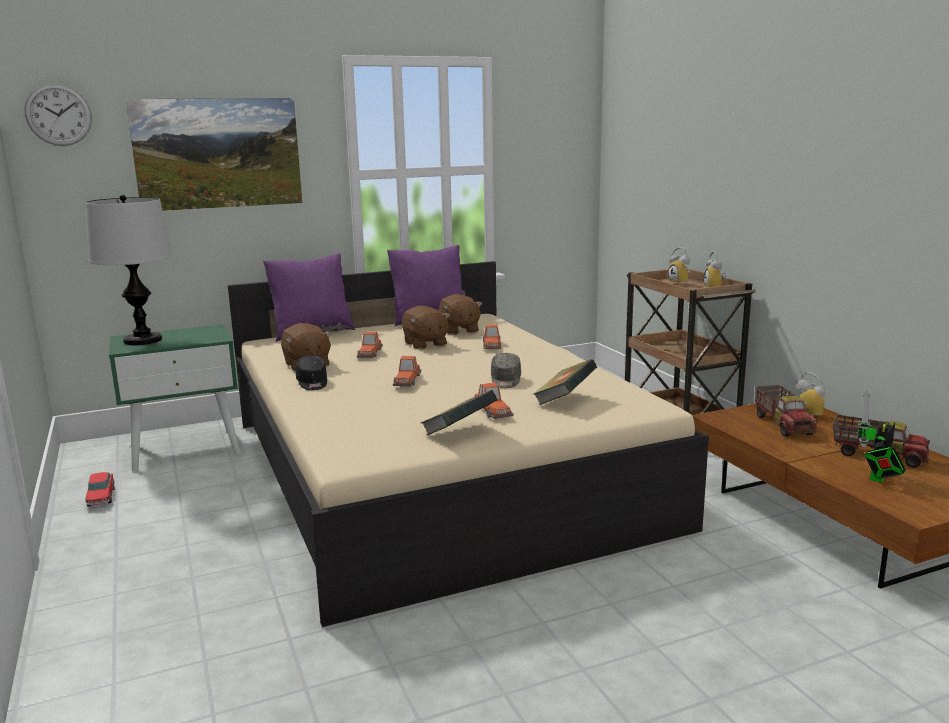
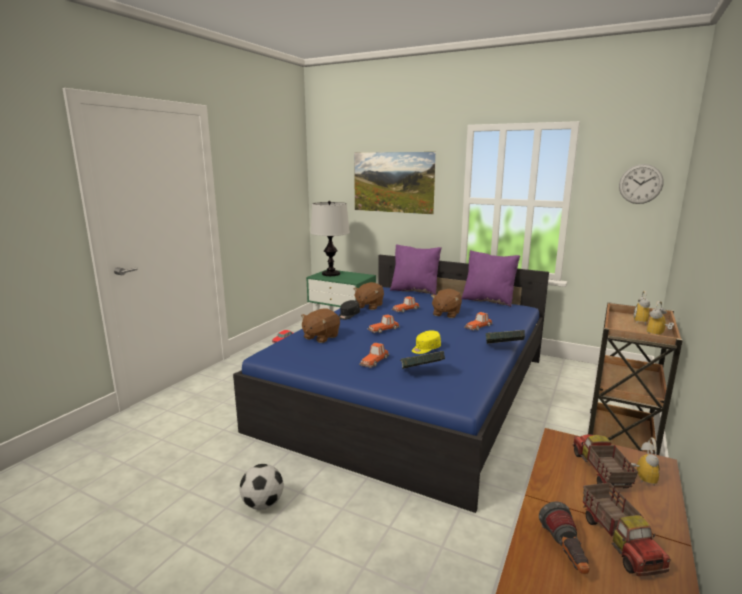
camera: 50 degrees right, 0 degrees up
(58, 115) = (327, 159): wall clock -> wall clock (640, 184)
(434, 471) = (410, 392): beige bed -> blue bed
(459, 330) = (485, 312): brown plush toy -> brown plush toy (320, 337)
(459, 433) = (331, 364): book -> book (503, 348)
(505, 380) = (425, 349): grey cap -> yellow cap
(534, 659) = (262, 504): none -> football
(783, 424) = (599, 472): toy truck -> toy truck turned 135 degrees clockwise
(877, 478) = (565, 553): toy robot -> flashlight

